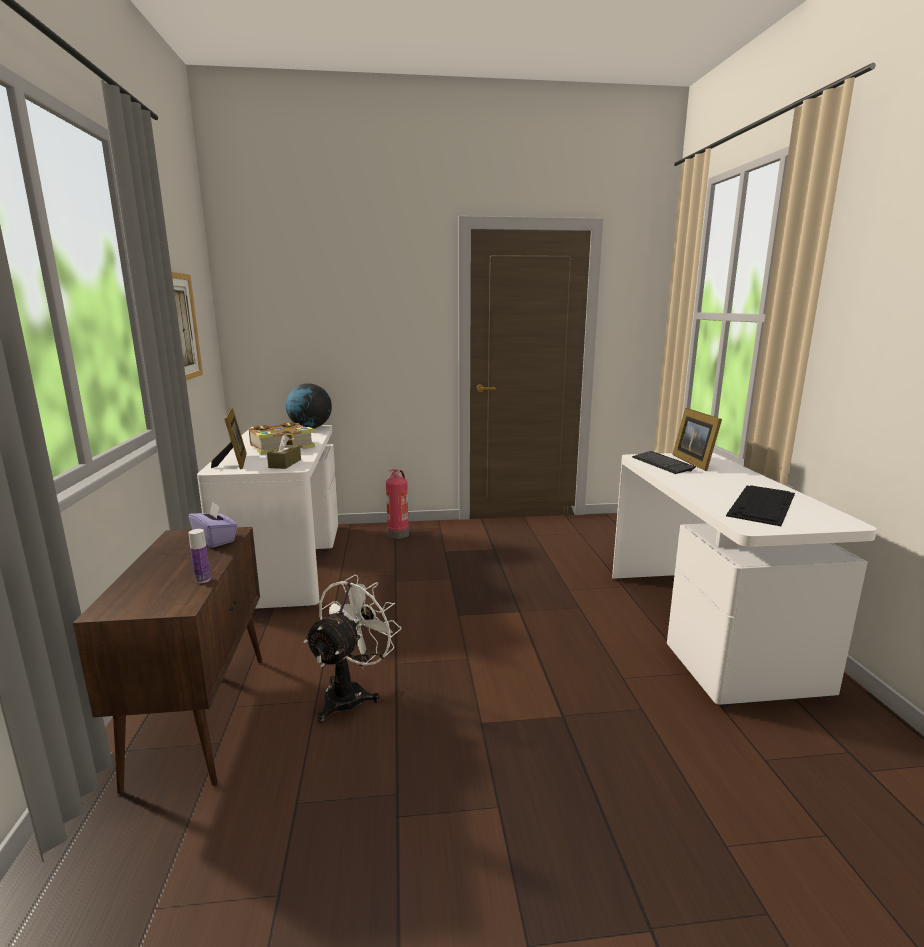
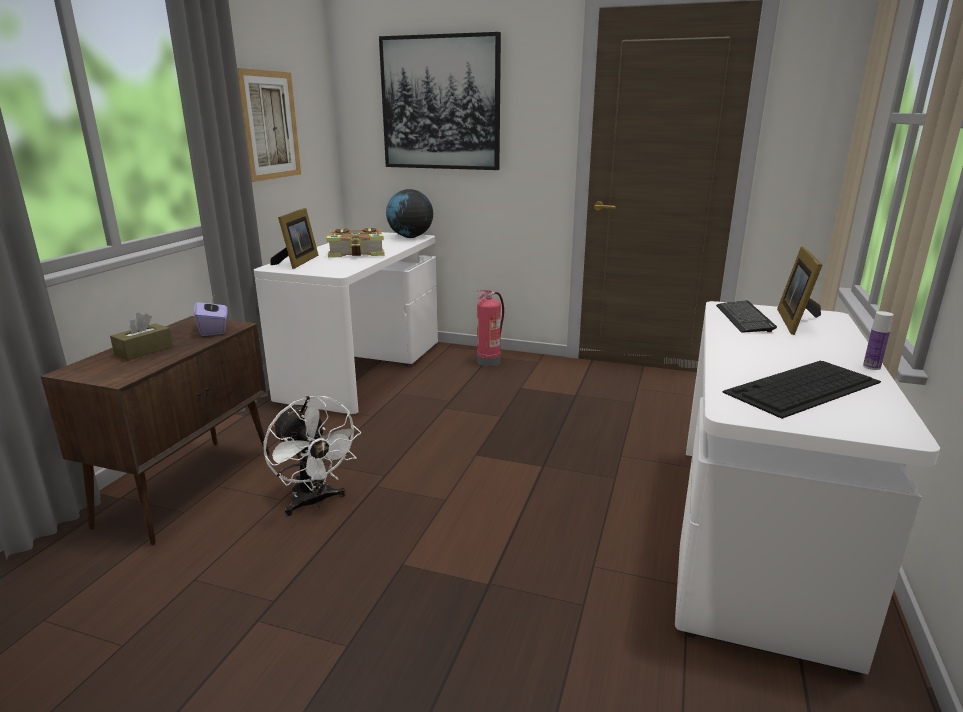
camera: 25 degrees right, 5 degrees up
(202, 579) = (160, 361): bottle -> bottle (871, 367)
(285, 463) = (335, 268): brown tissue box -> brown tissue box (144, 351)
(330, 304) = (440, 103): none -> picture
(351, 694) = (314, 502): white fan -> white fan turned 90 degrees clockwise

